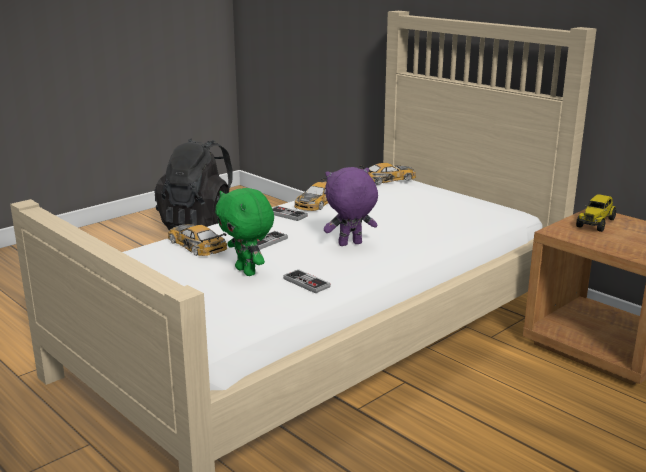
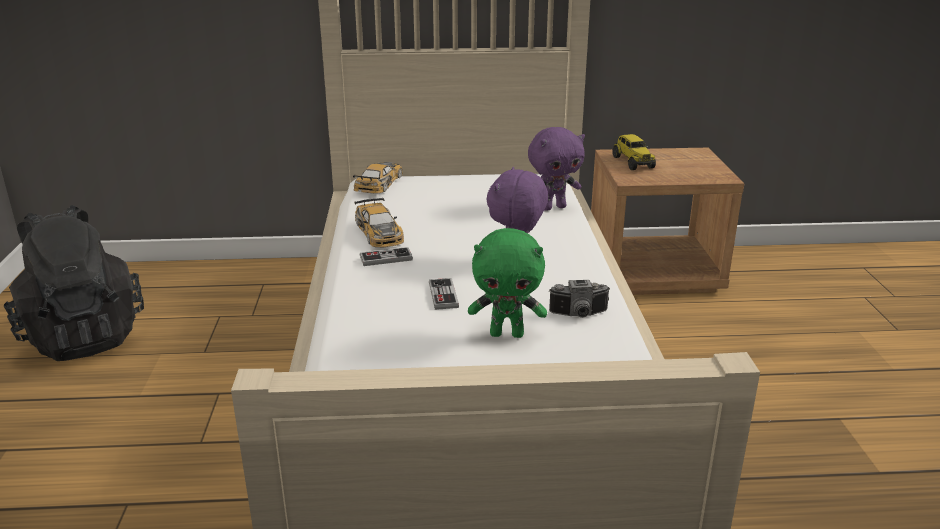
camera: 50 degrees left, 5 degrees up
(196, 245) = (387, 335): toy car -> none
(306, 283) = (579, 315): game controller -> camera
(460, 229) = (553, 207): none -> purple plush toy

